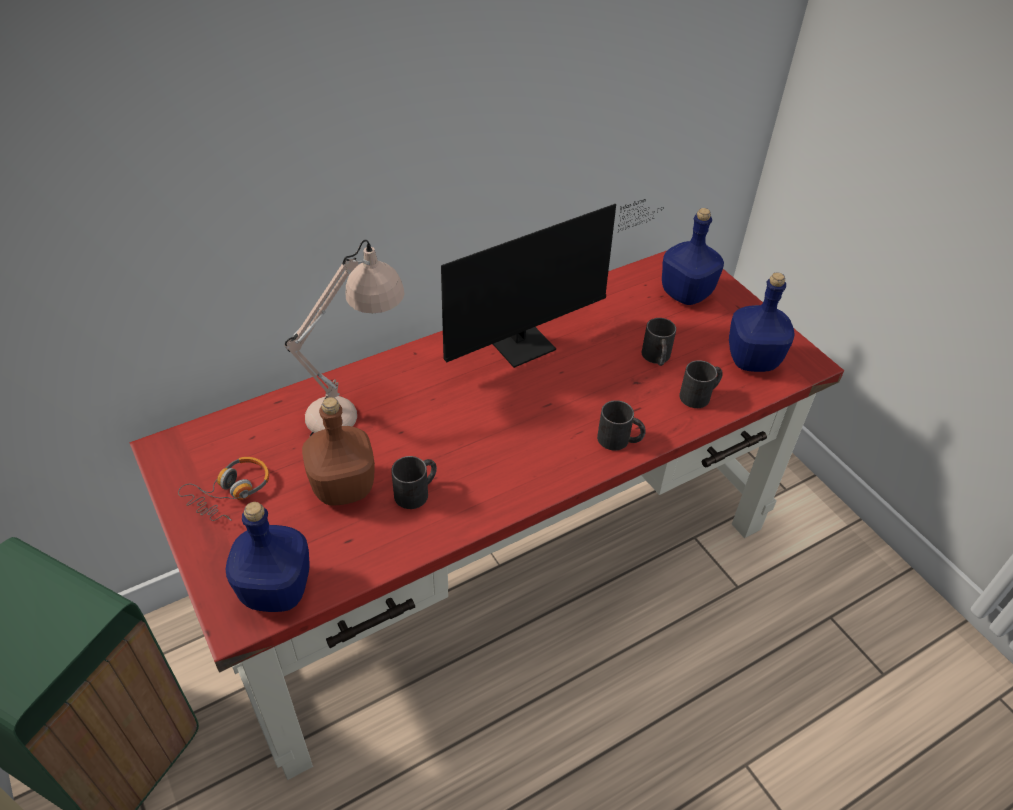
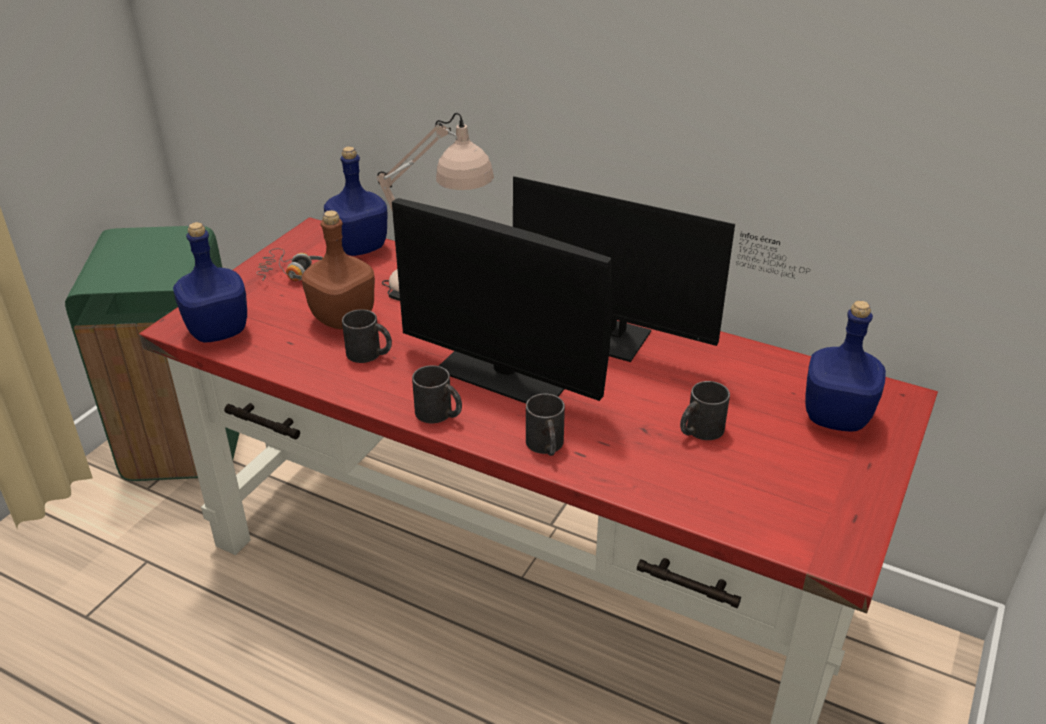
camera: 60 degrees right, 10 degrees down
(516, 422) = (504, 375): none -> monitor
(700, 395) = (676, 481): black mug -> black mug (440, 414)
(751, 359) = (787, 504): blue bottle -> blue bottle (360, 247)

